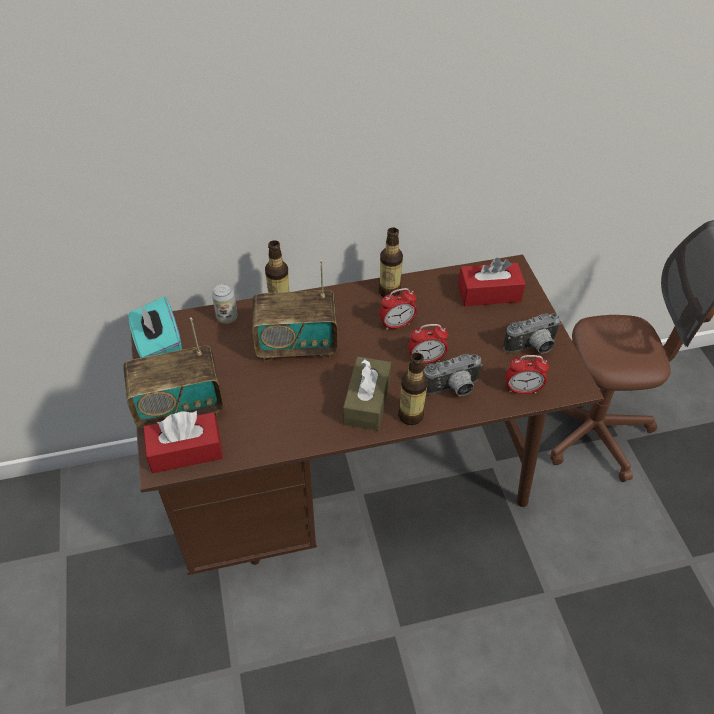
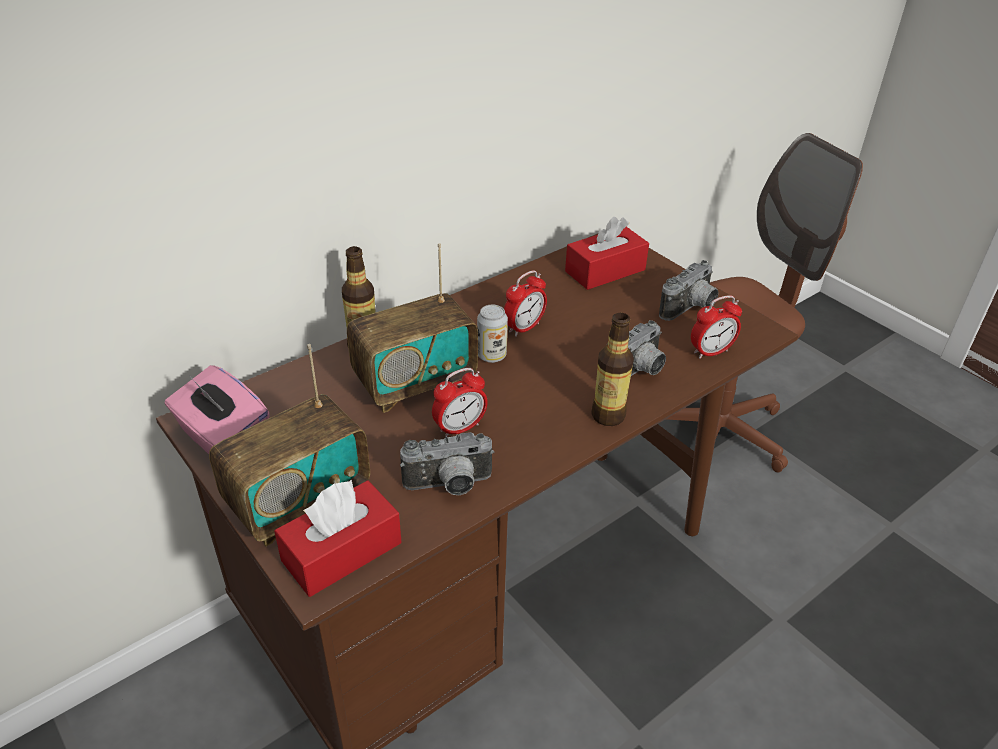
camera: 25 degrees left, 10 degrees down
(159, 347) = (223, 439): turquoise tissue box -> pink tissue box
(227, 317) = (300, 378): can -> can (491, 355)
(274, 430) = (449, 486): none -> camera
(367, 402) = (546, 417): brown tissue box -> none
(389, 291) = (491, 297): bottle -> none
(426, 359) = (583, 353): alarm clock -> alarm clock (459, 428)

